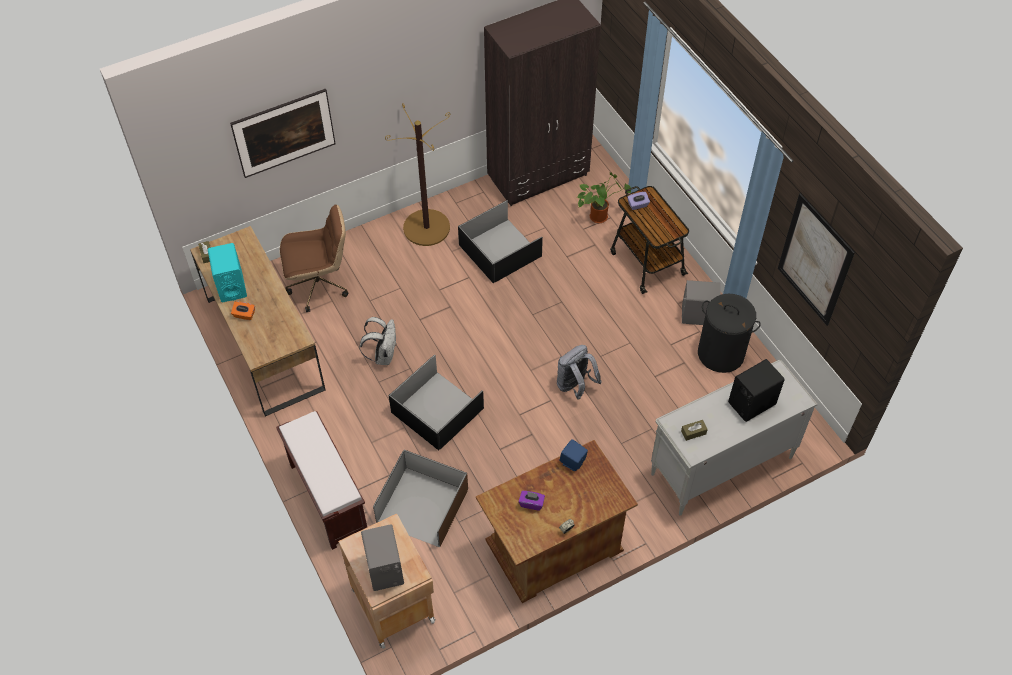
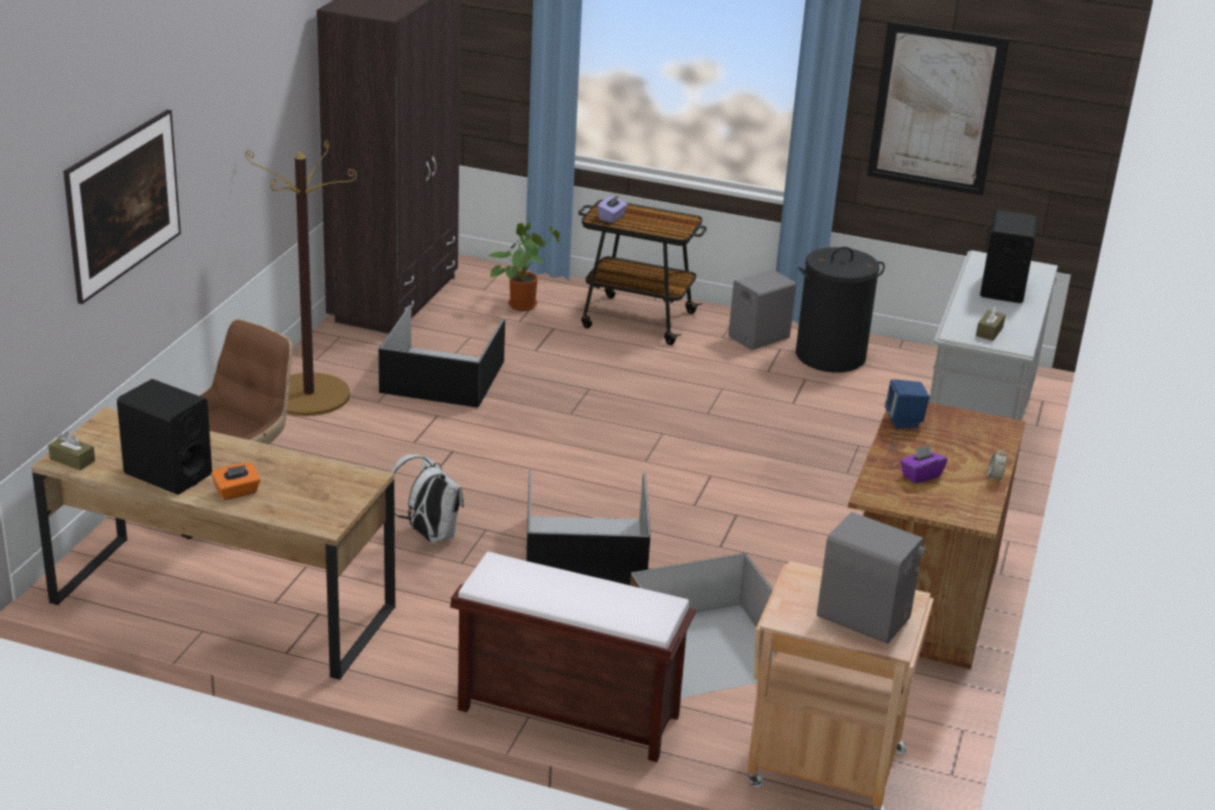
camera: 45 degrees left, 25 degrees down
(231, 286) = (167, 474): turquoise speaker -> black speaker
(575, 386) = (719, 451): grey backpack -> none

